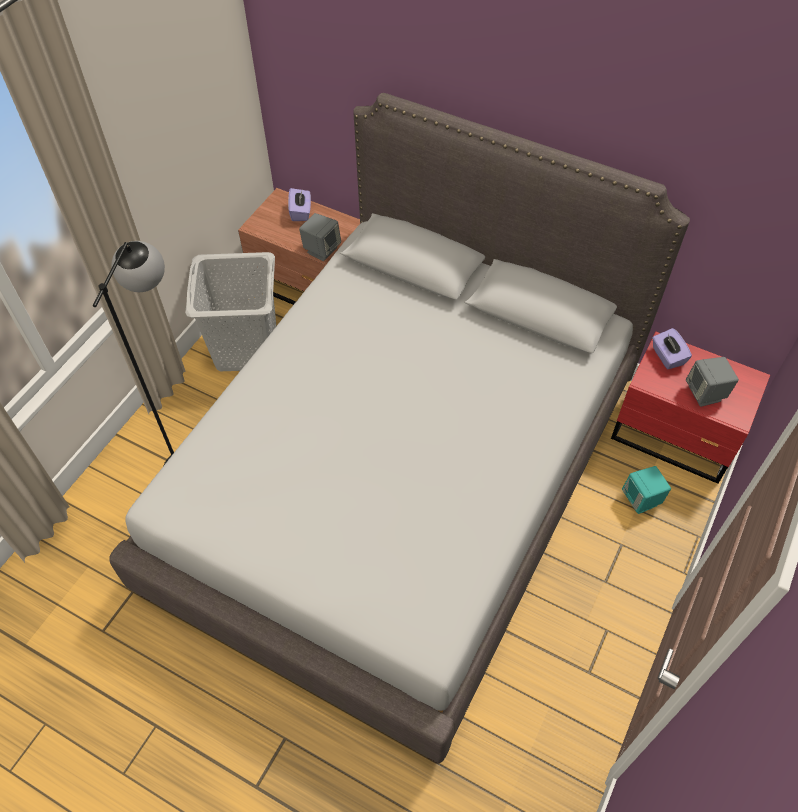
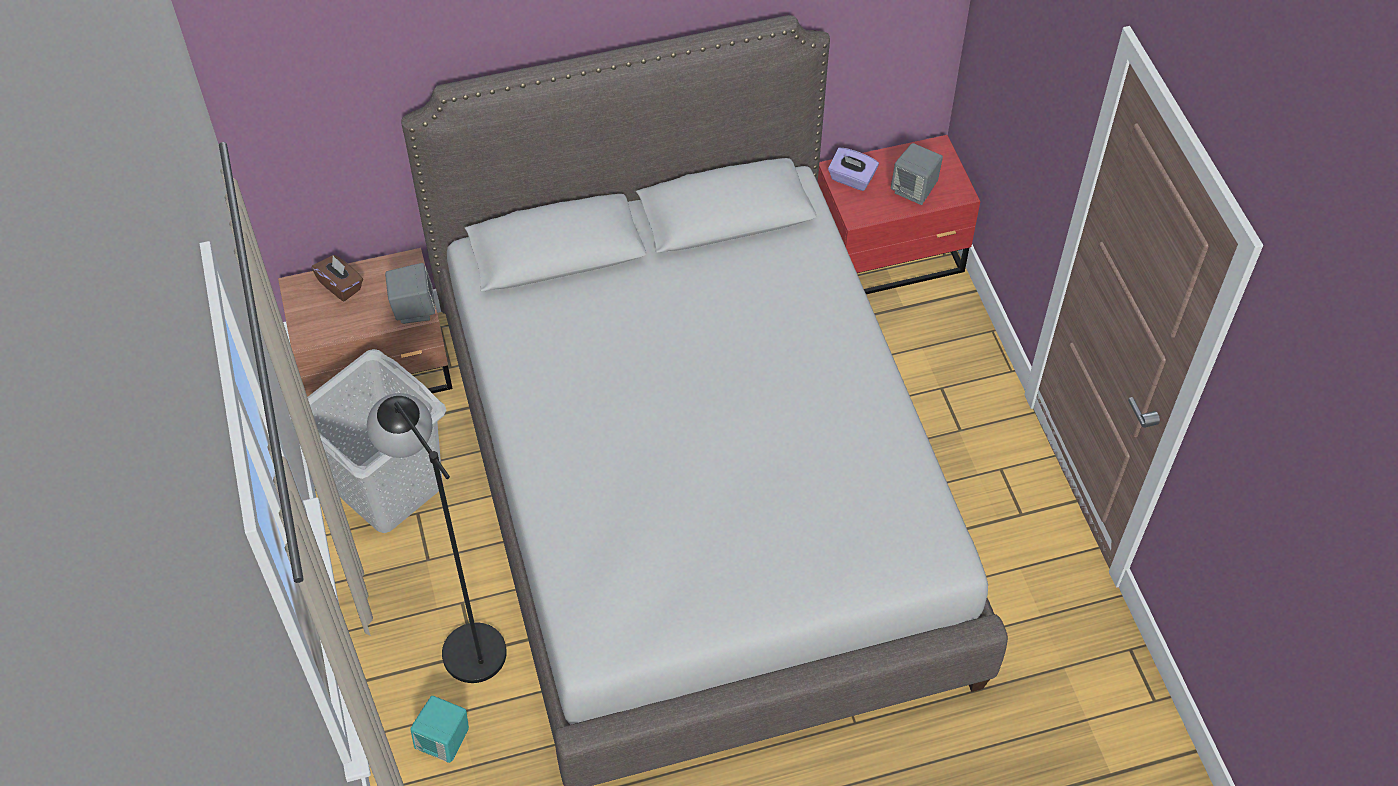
camera: 45 degrees left, 0 degrees up
(301, 212) = (341, 286): purple tissue box -> brown tissue box
(641, 500) = (919, 335): turquoise speaker -> turquoise speaker (444, 741)

